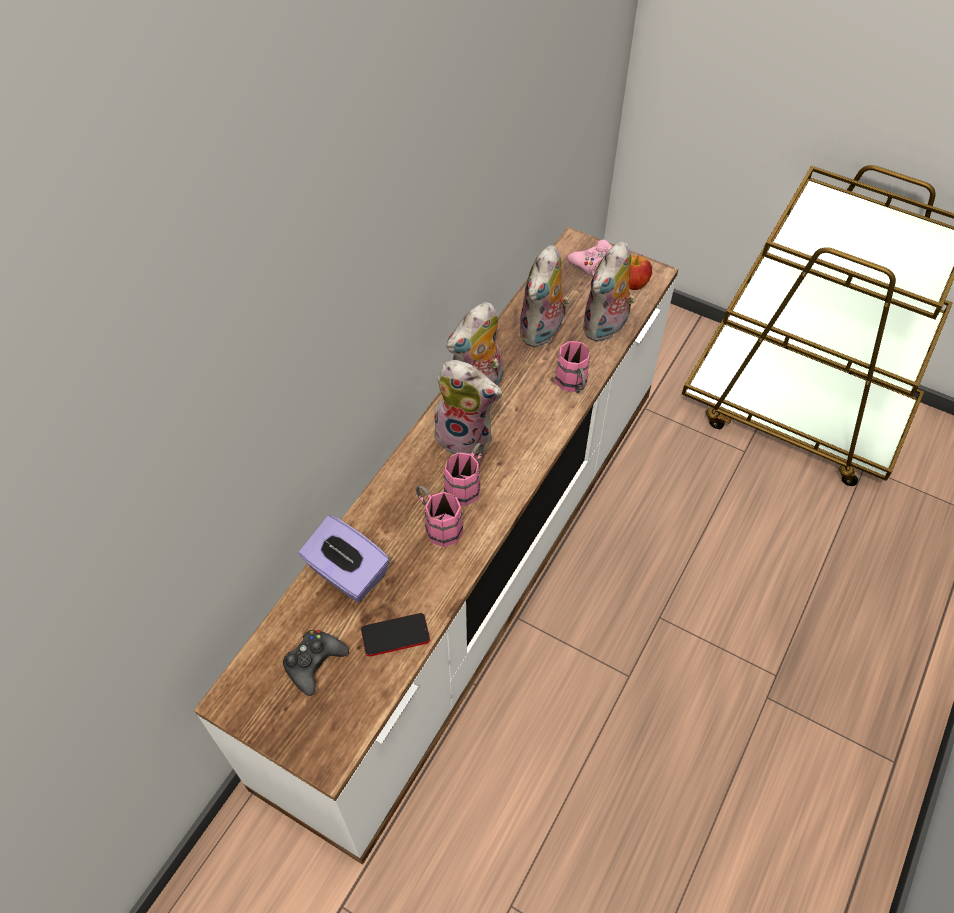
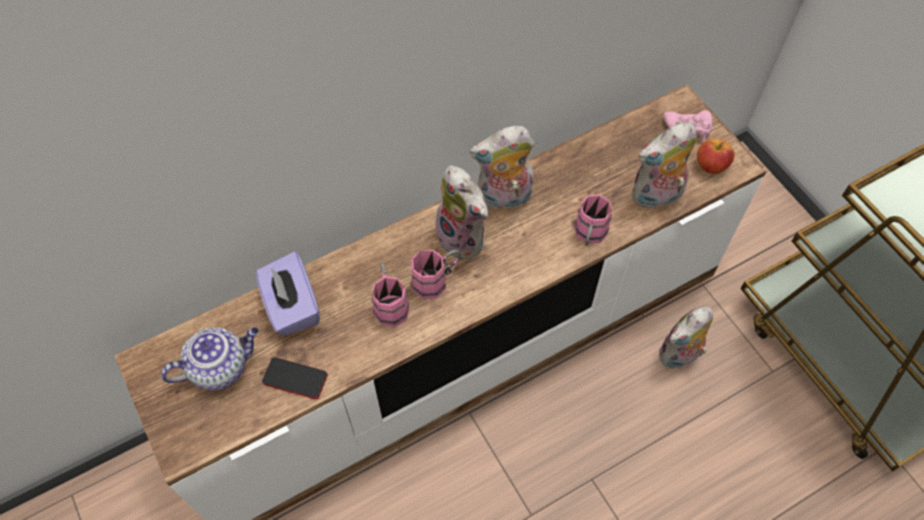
camera: 30 degrees right, 5 degrees up
(314, 663) = (220, 367): black game controller -> teapot
(542, 332) = (594, 174): plush toy -> plush toy (679, 356)

